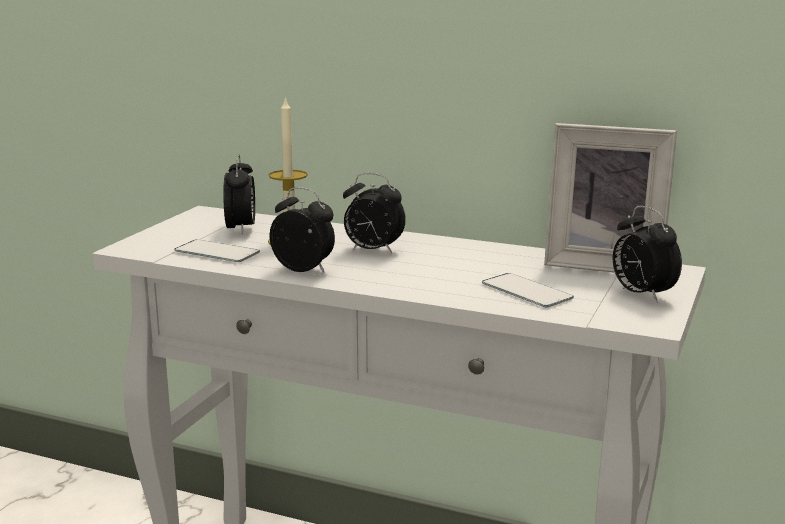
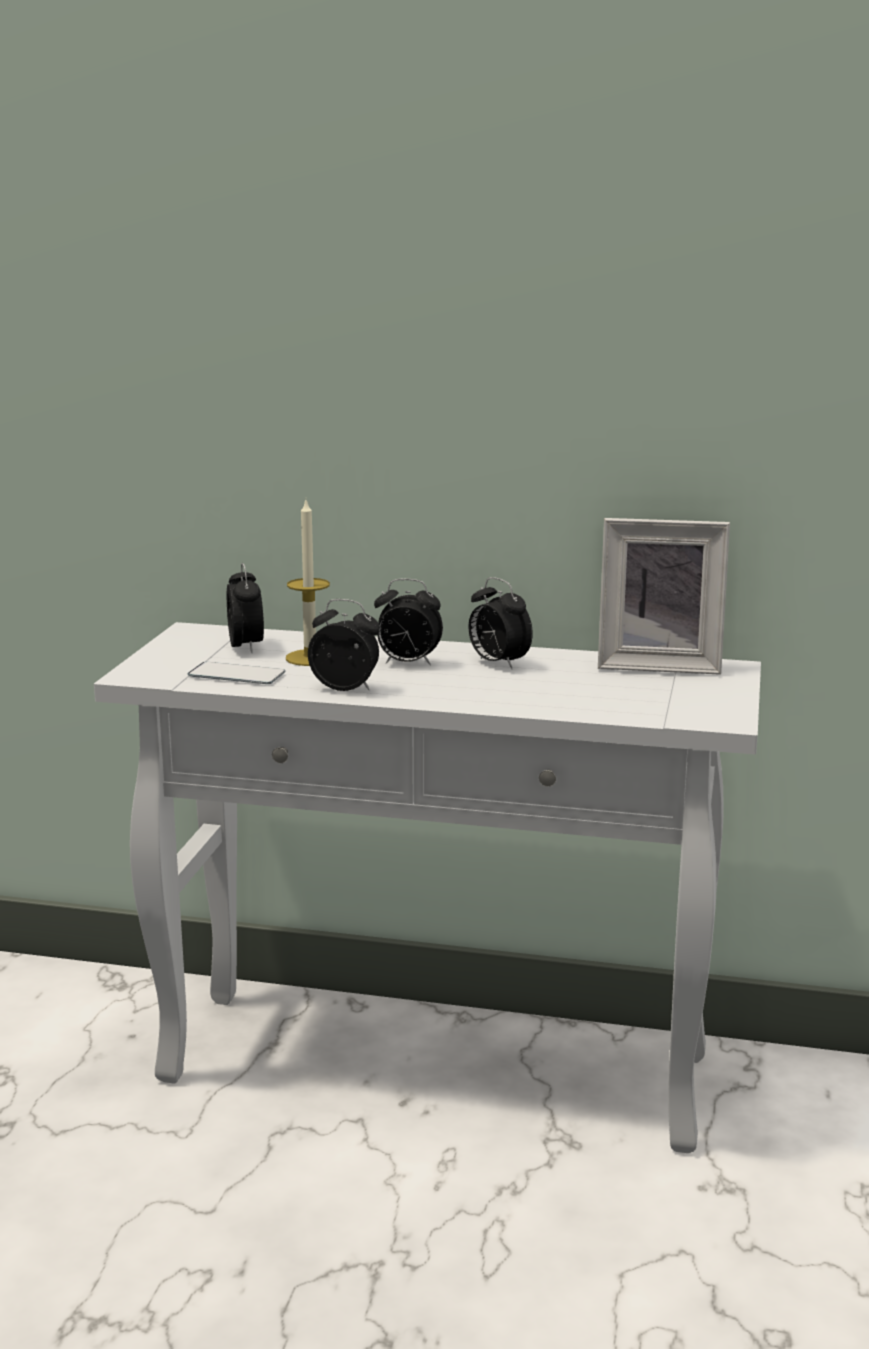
camera: 10 degrees left, 0 degrees up
(526, 291) = (590, 696): phone -> none
(641, 295) = (706, 693): alarm clock -> alarm clock (497, 663)

